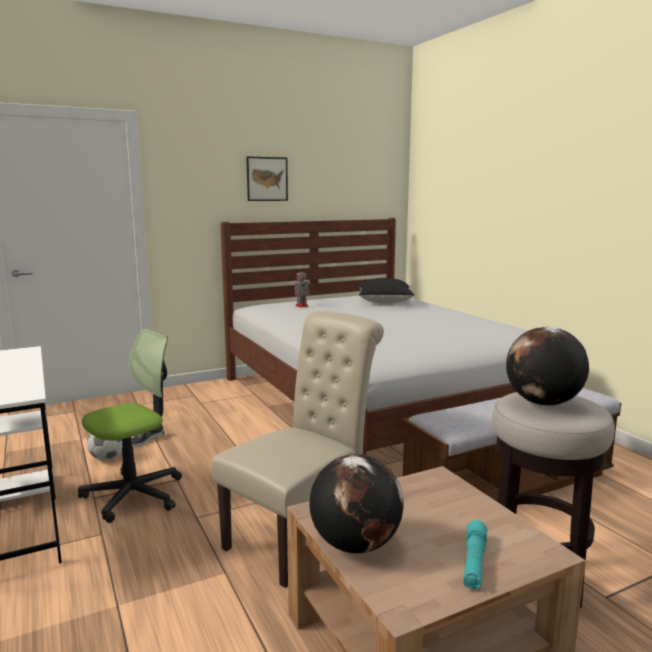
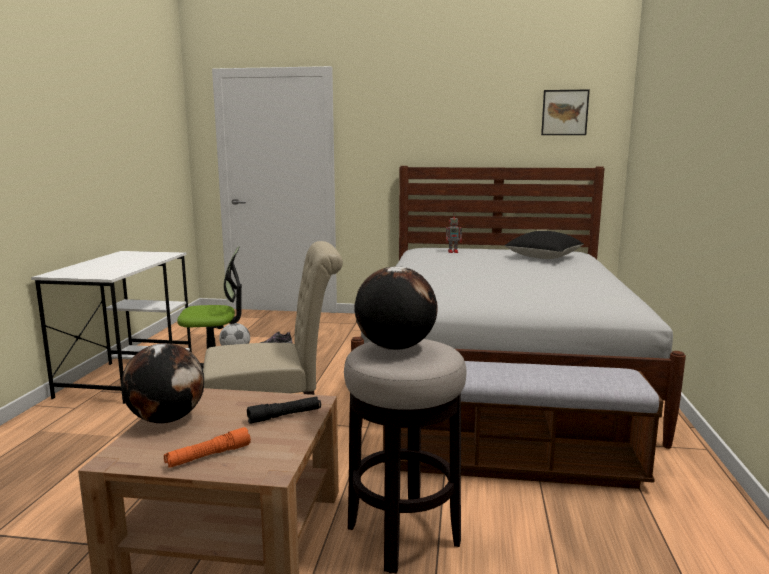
camera: 35 degrees right, 0 degrees up
(267, 179) = (451, 124): picture -> picture (564, 112)
(446, 499) = (285, 416): none -> black flashlight
(474, 563) = (208, 456): turquoise flashlight -> orange flashlight

